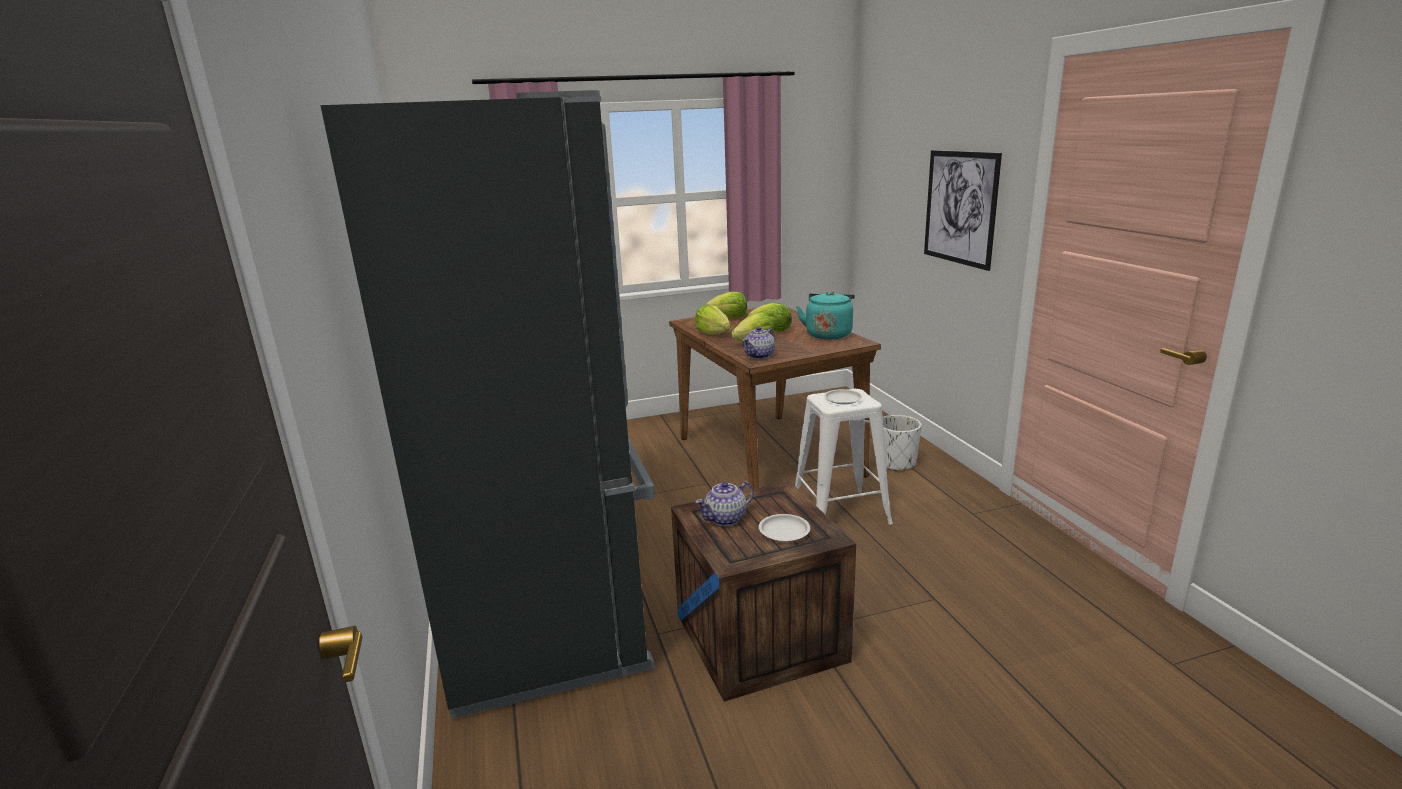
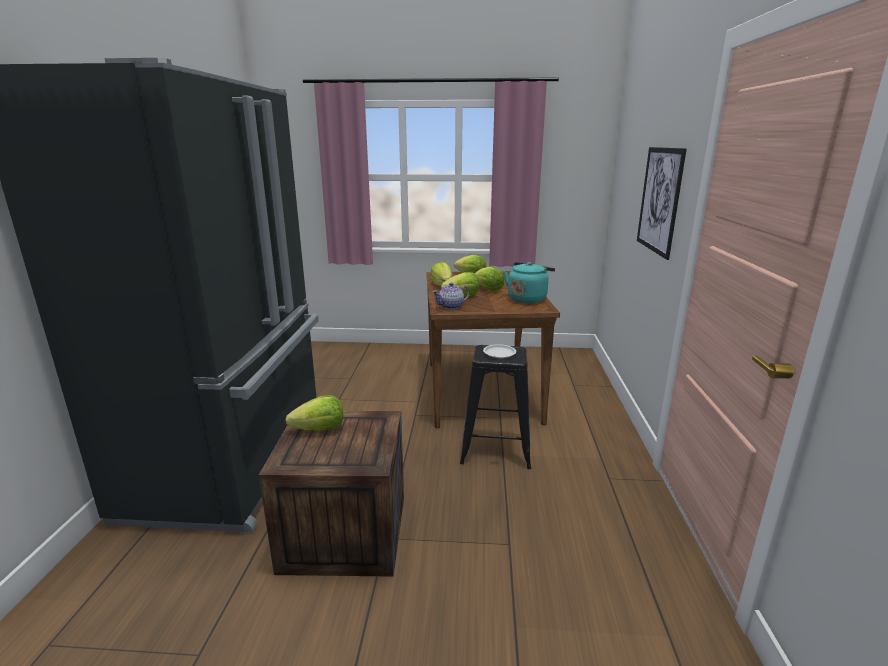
camera: 20 degrees right, 0 degrees up
(726, 519) = (320, 429): teapot -> lettuce
(784, 531) = (347, 450): white plate -> none
(840, 513) = (496, 449): white stool -> black stool
(896, 463) = (579, 419): white planter -> none

